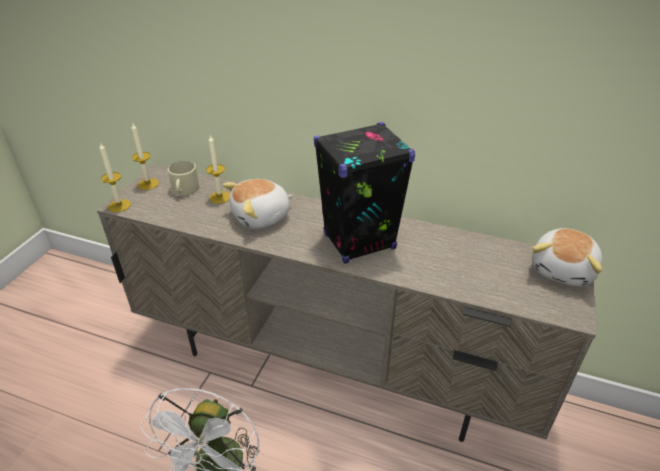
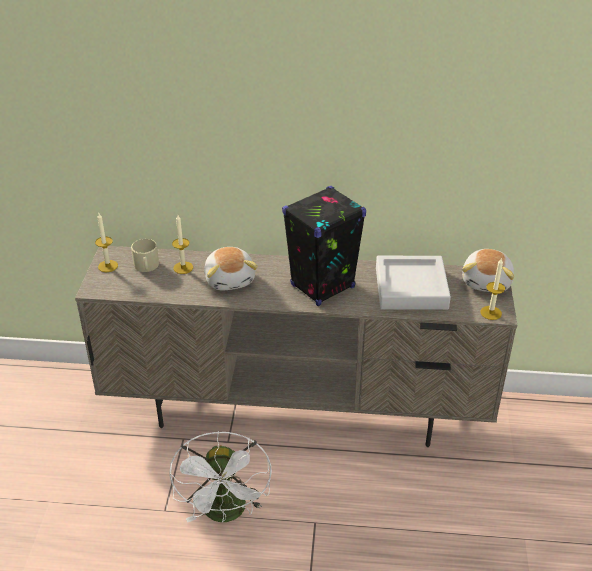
camera: 15 degrees left, 0 degrees up
(119, 205) = (94, 290): candle -> candle (491, 313)
(262, 217) = (230, 279): plush toy -> plush toy turned 60 degrees counterclockwise
(464, 261) = (411, 288): none -> grey tray

